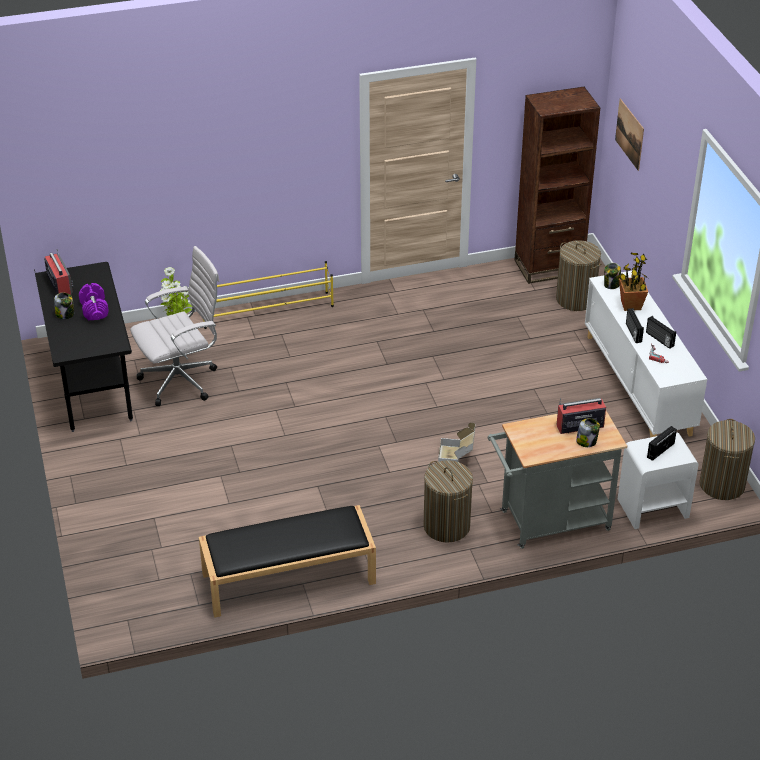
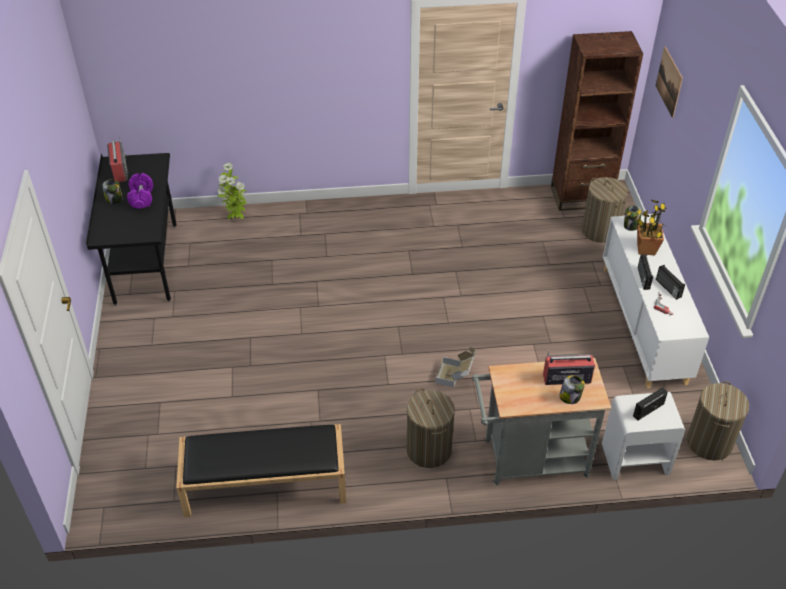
camera: 10 degrees right, 5 degrees up
(182, 380) = (225, 268): white office chair -> none
(267, 310) = (318, 209): yellow shoe rack -> none

